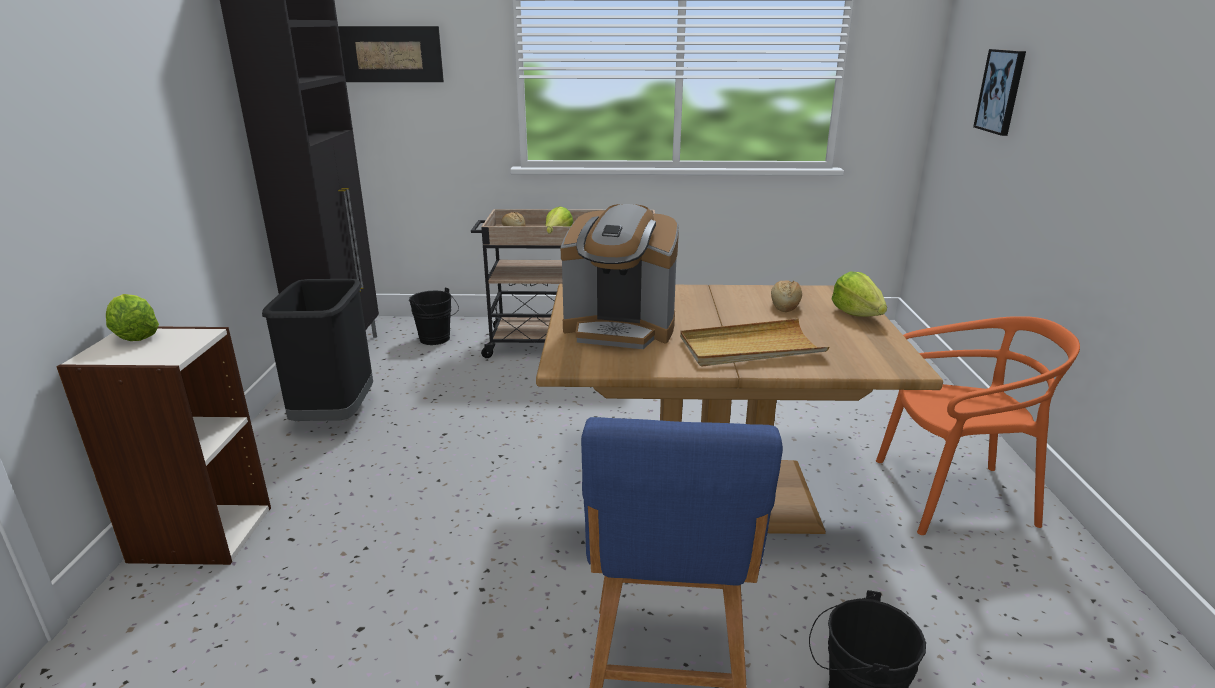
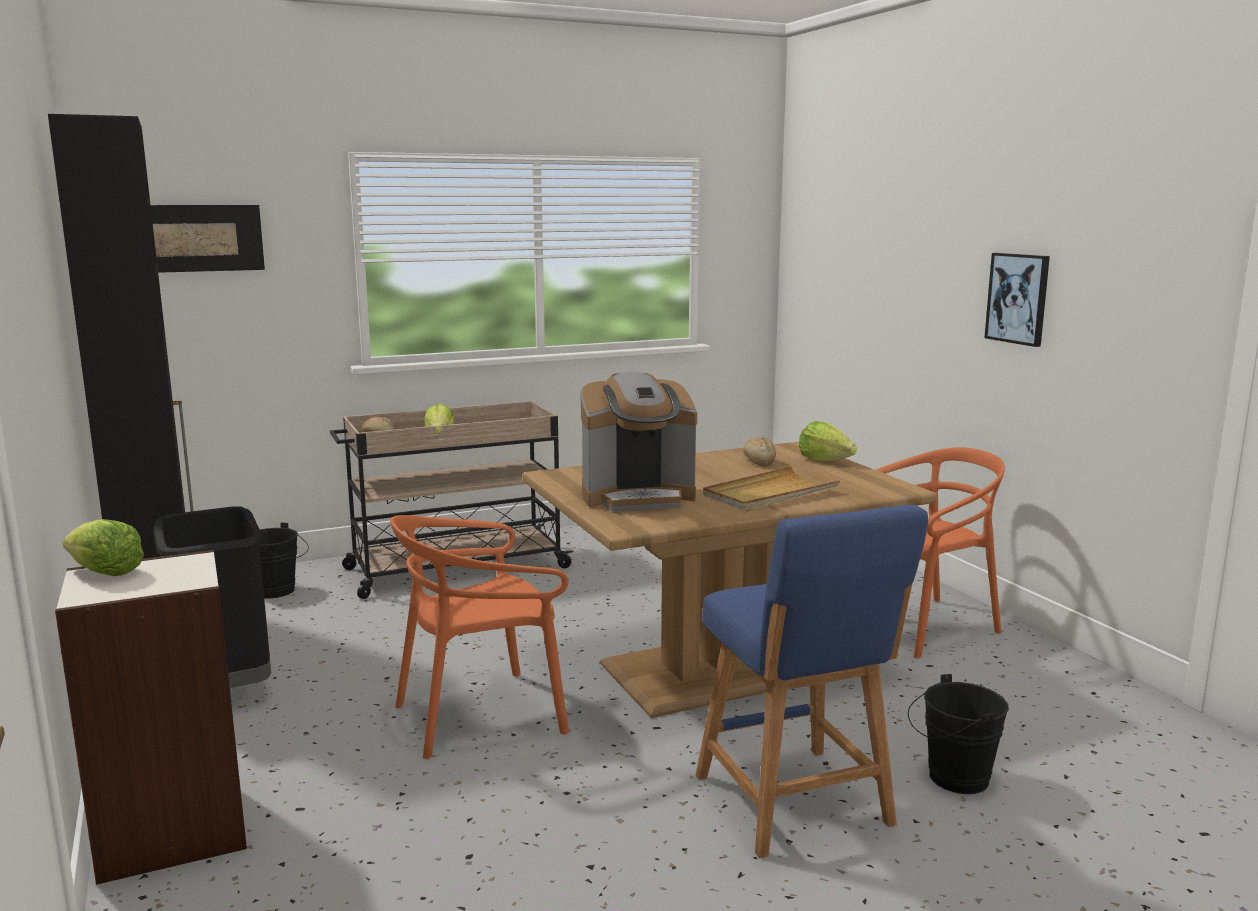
camera: 25 degrees left, 10 degrees down
(480, 489) = (481, 716): none -> orange chair
(1001, 91) = (858, 260): picture -> picture (1018, 298)

